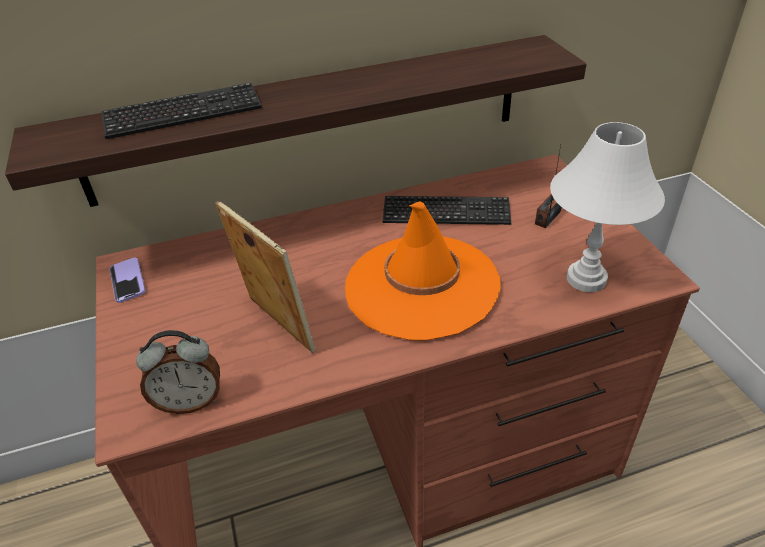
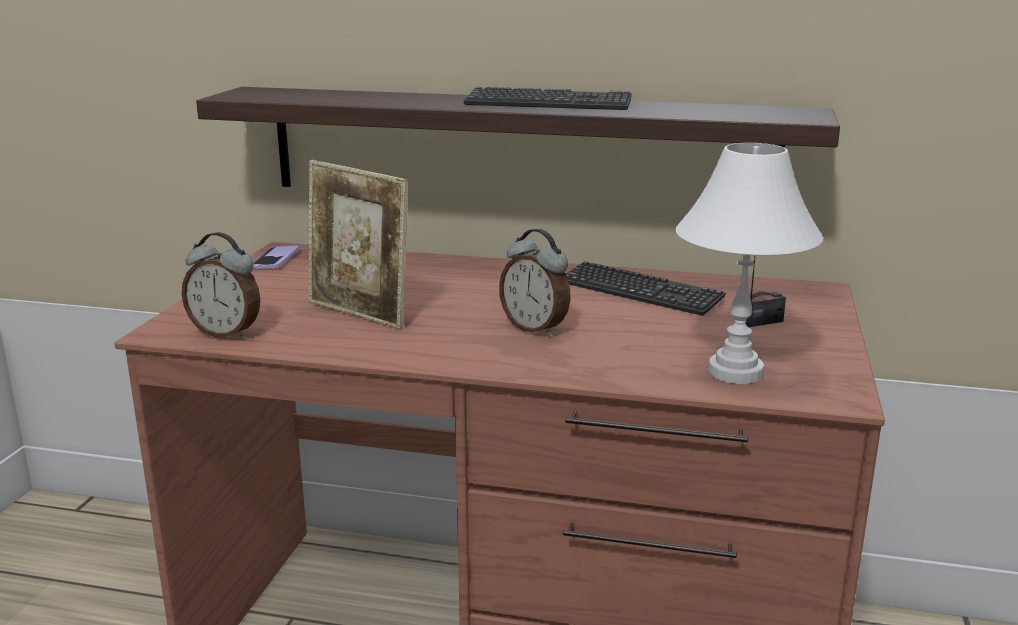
camera: 30 degrees right, 20 degrees down
(183, 114) = (374, 96): keyboard -> keyboard (548, 103)
(276, 325) = (359, 314): picture frame -> picture frame turned 135 degrees clockwise
(421, 285) = (535, 328): orange hat -> alarm clock

